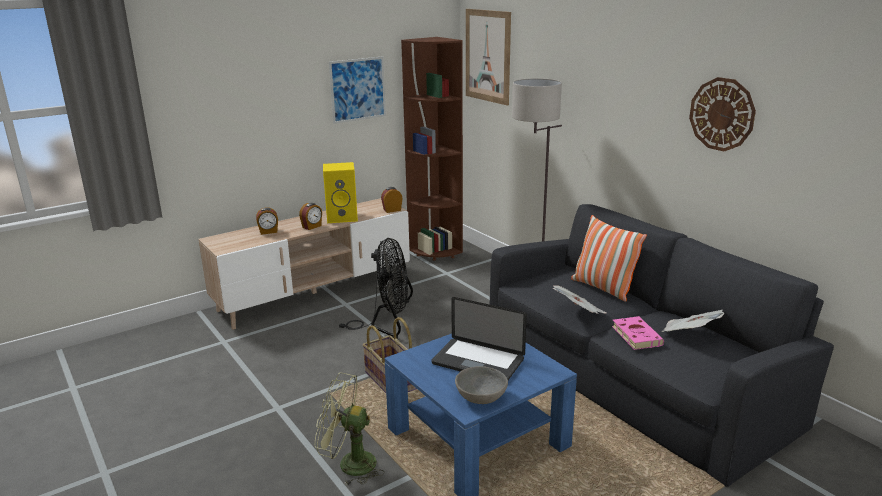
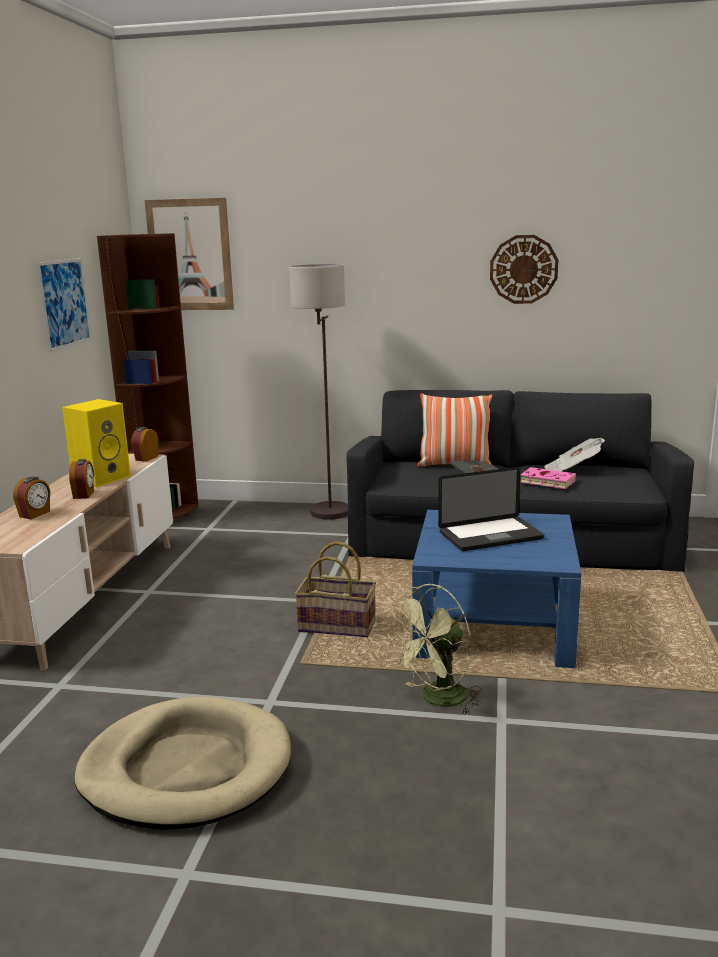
camera: 45 degrees left, 5 degrees down
(188, 421) = (186, 769): none -> beige dog bed
(386, 320) = (226, 586): black fan -> none
(482, 397) = (549, 553): grey bowl -> none

